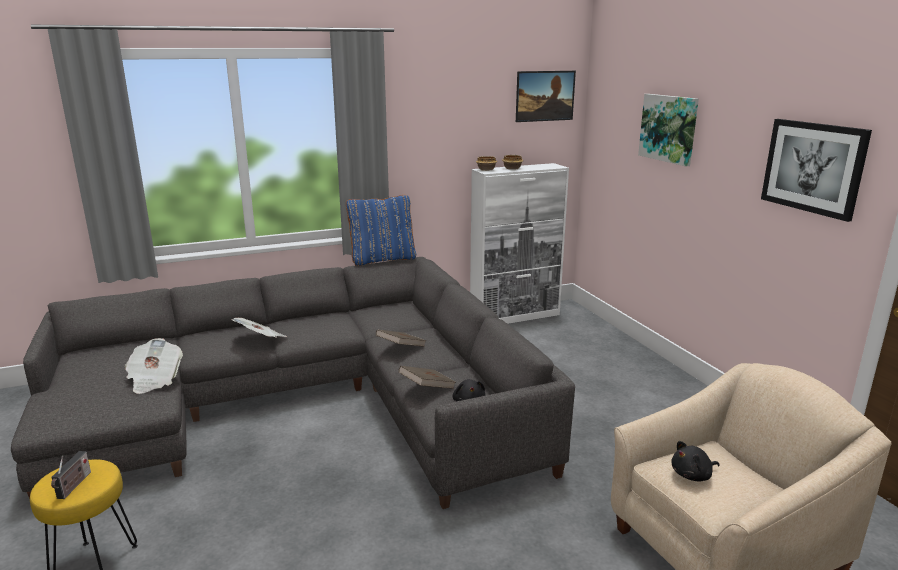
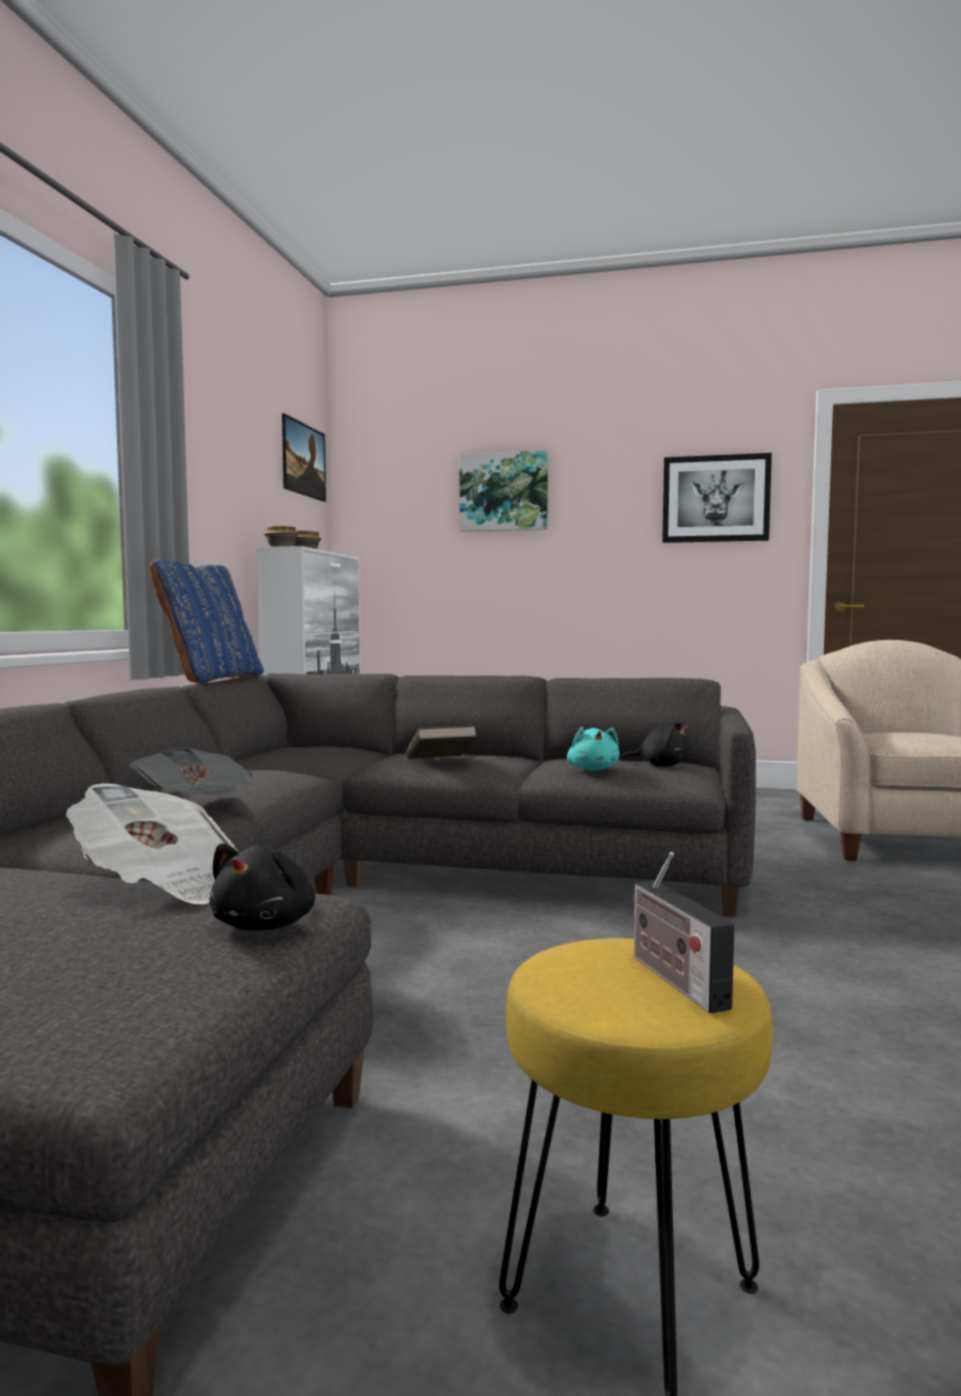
camera: 55 degrees left, 15 degrees down
(73, 486) = (673, 979): radio -> radio turned 150 degrees counterclockwise
(427, 388) = (593, 769): brown book -> turquoise plush toy
(693, 475) = (919, 738): black plush toy -> black plush toy (267, 925)

